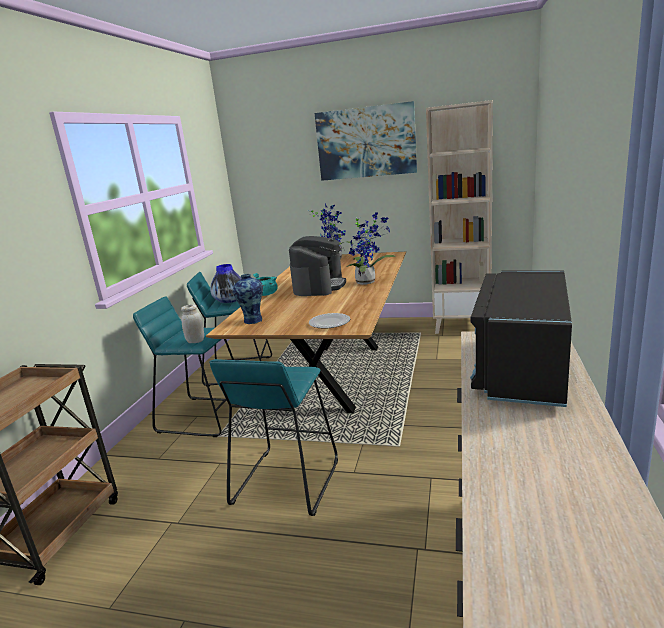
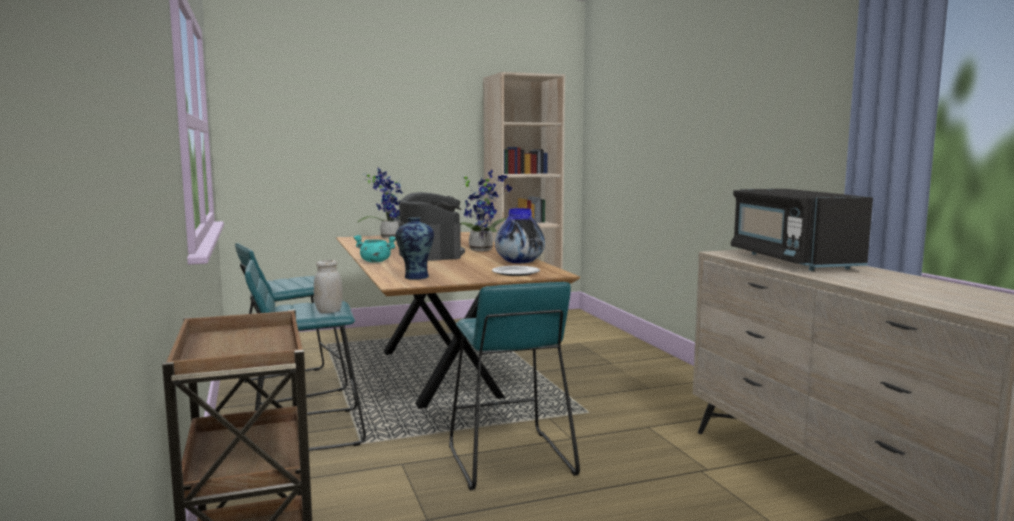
camera: 35 degrees left, 10 degrees down
(229, 301) = (291, 282): vase -> vase (519, 262)
(366, 142) = (411, 104): picture -> none

